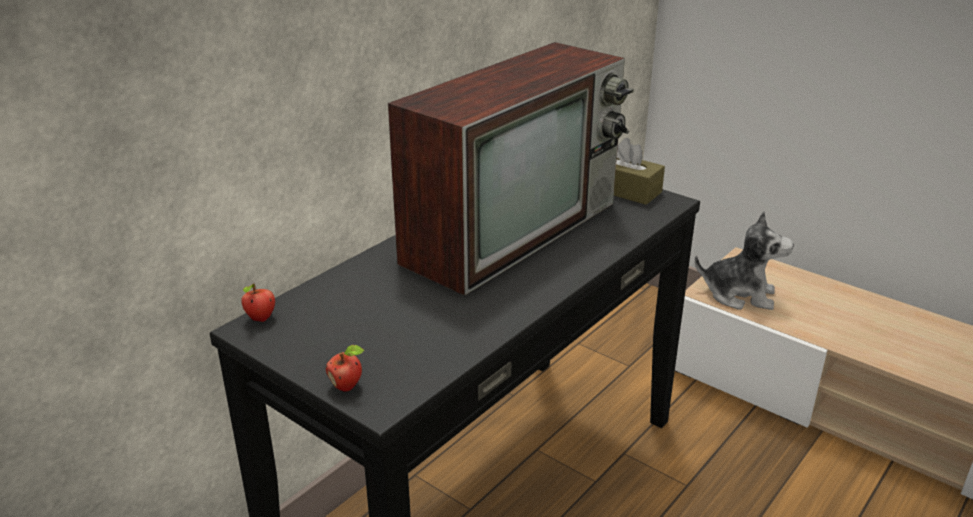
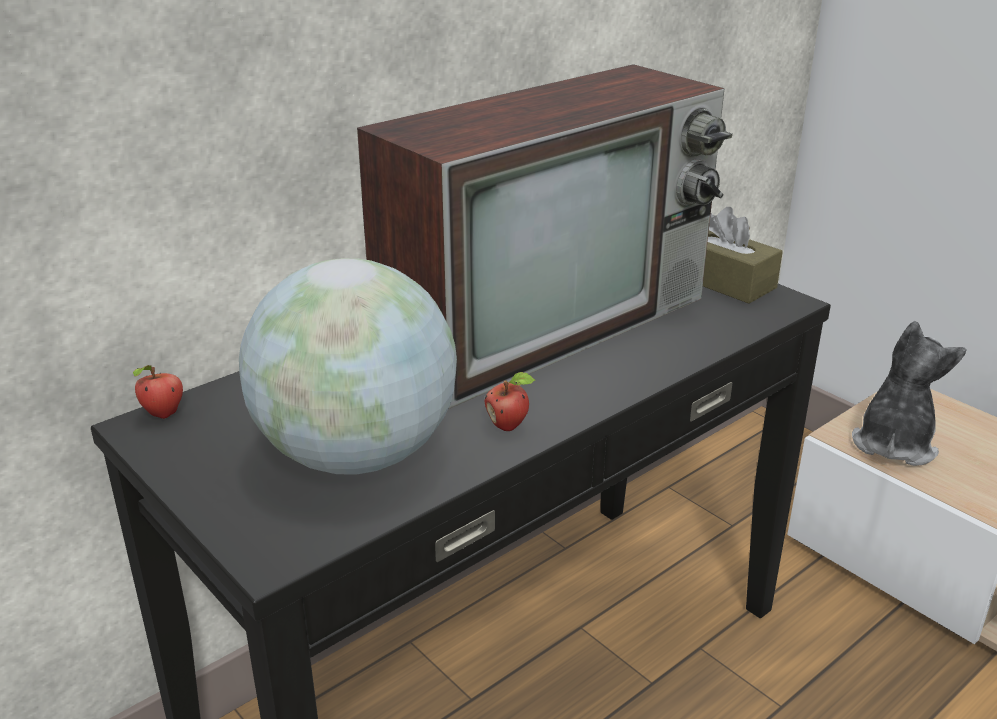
camera: 10 degrees right, 0 degrees up
(347, 386) = (237, 523): apple -> apple (509, 426)
(412, 333) = (357, 455): none -> globe
(739, 294) = (893, 443): plush toy -> plush toy turned 90 degrees counterclockwise

